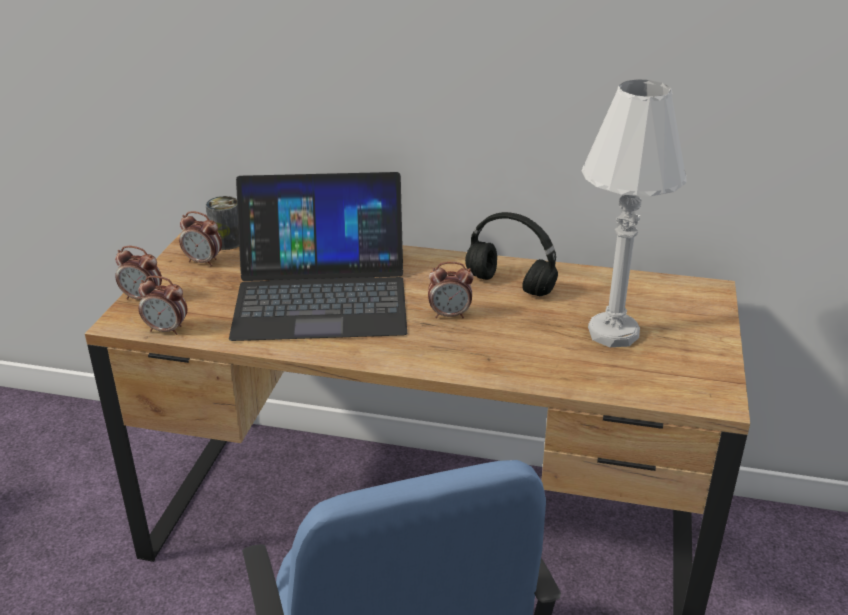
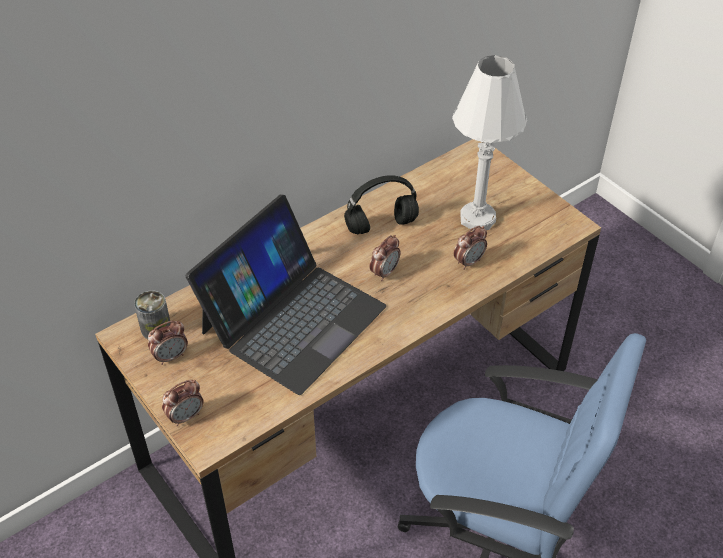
camera: 50 degrees left, 15 degrees up
(167, 330) = (247, 422): alarm clock -> alarm clock (469, 262)

